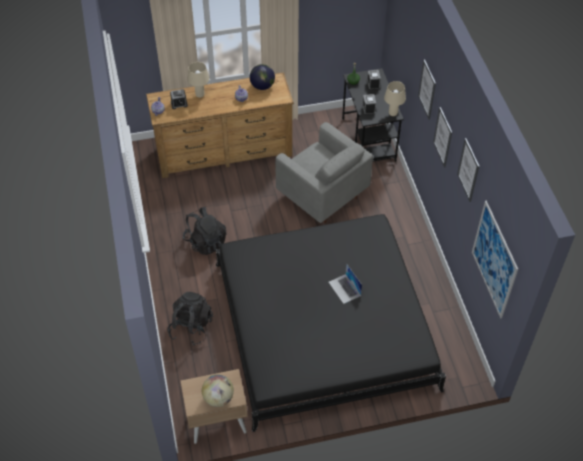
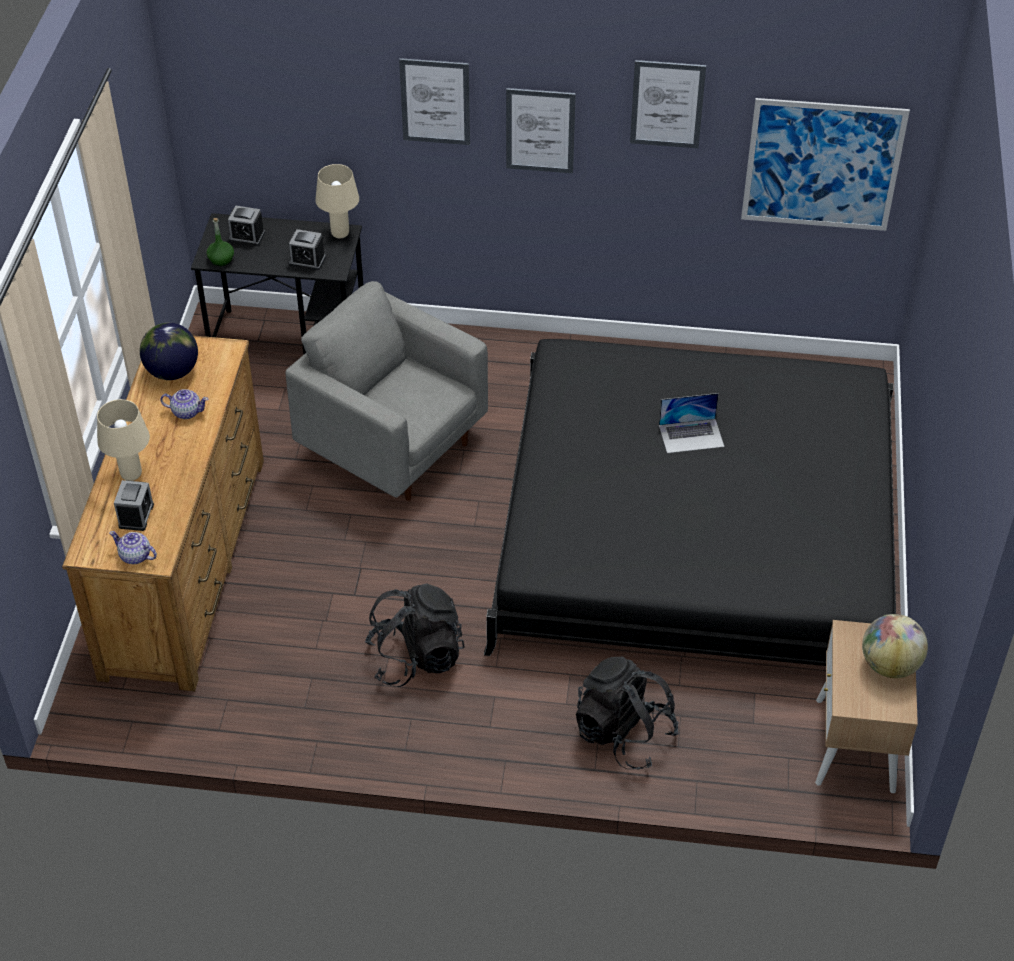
camera: 70 degrees left, 5 degrees down
(322, 196) = (393, 446): grey armchair -> grey armchair turned 120 degrees counterclockwise

